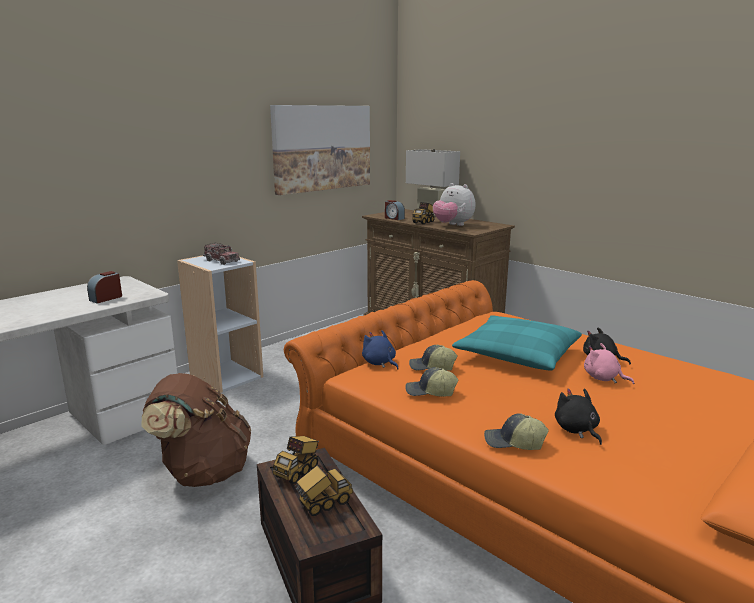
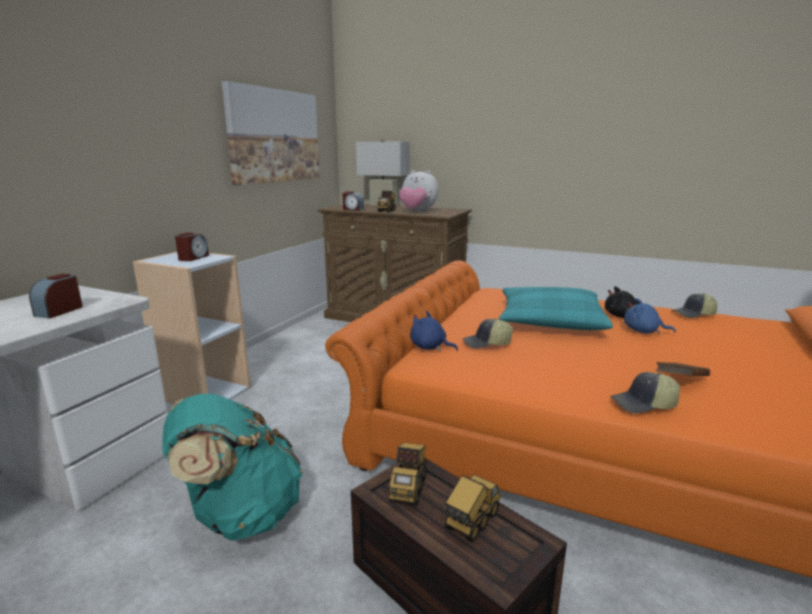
camera: 20 degrees left, 0 degrees up
(203, 472) = (240, 514): brown backpack -> turquoise backpack
(221, 261) = (193, 258): toy truck -> alarm clock
(430, 392) = (512, 368): cap -> cap (694, 315)
(577, 430) = (680, 381): black plush toy -> brown book
(603, 378) = (643, 331): pink plush toy -> blue plush toy

